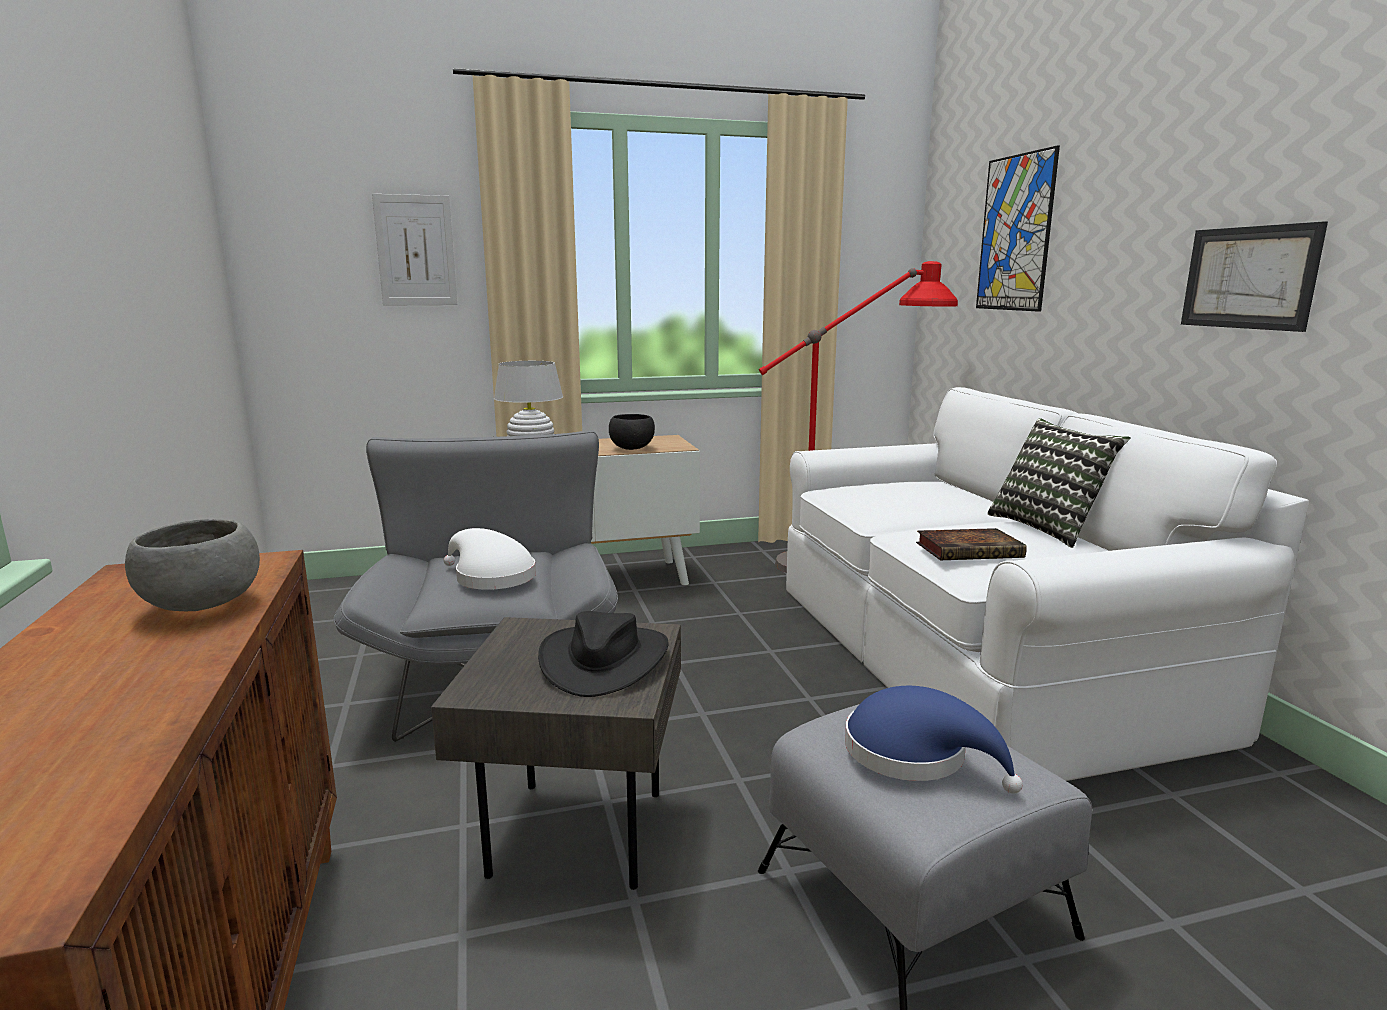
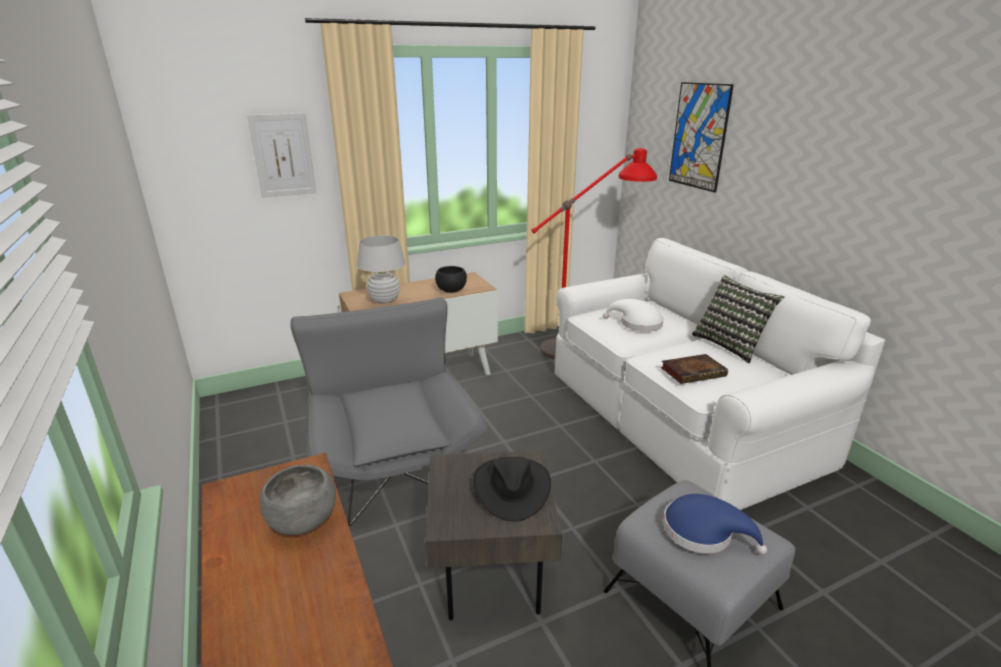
camera: 10 degrees left, 10 degrees up
(490, 577) = (397, 413): white hat -> white hat (637, 324)
(1249, 277) = (857, 200): picture -> none

